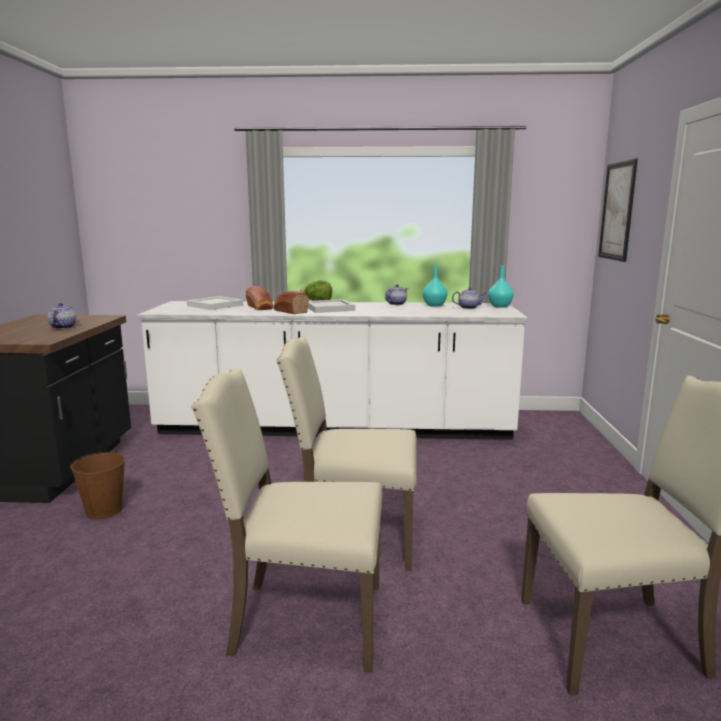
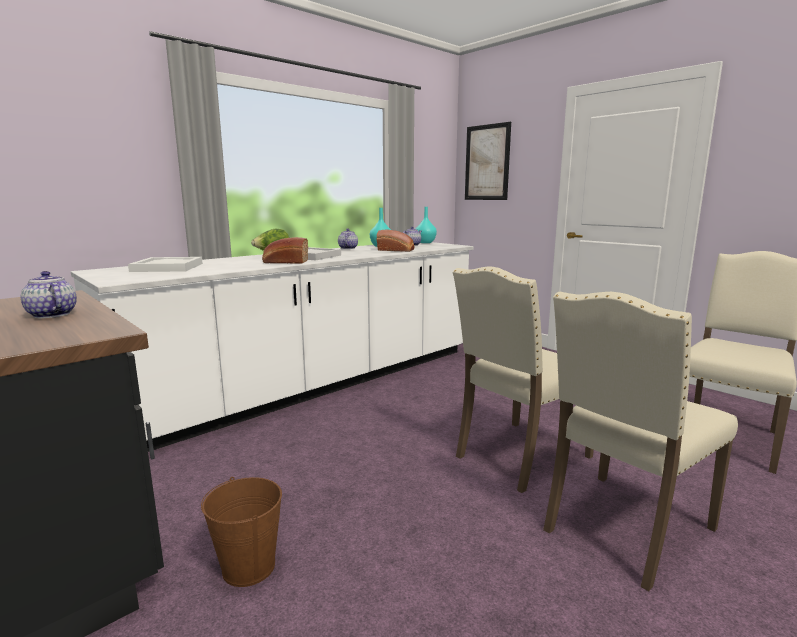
camera: 45 degrees left, 0 degrees up
(260, 307) = (235, 263): bread -> bread (396, 250)

